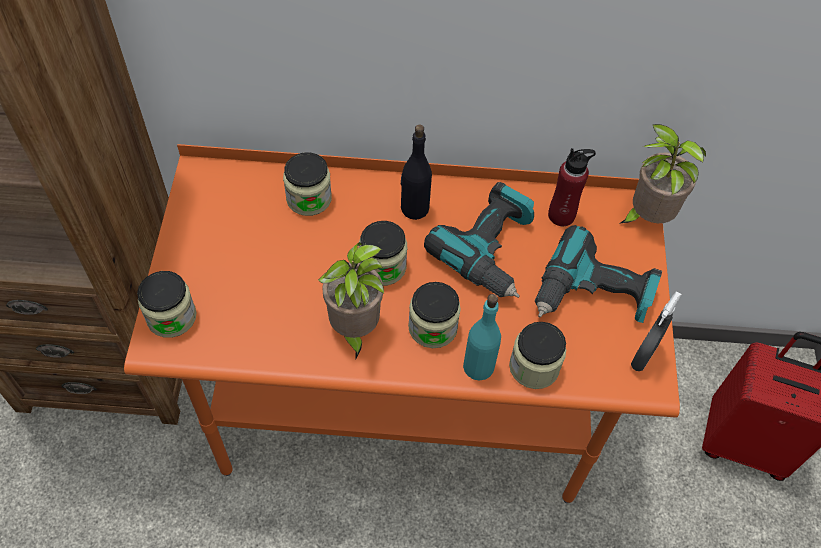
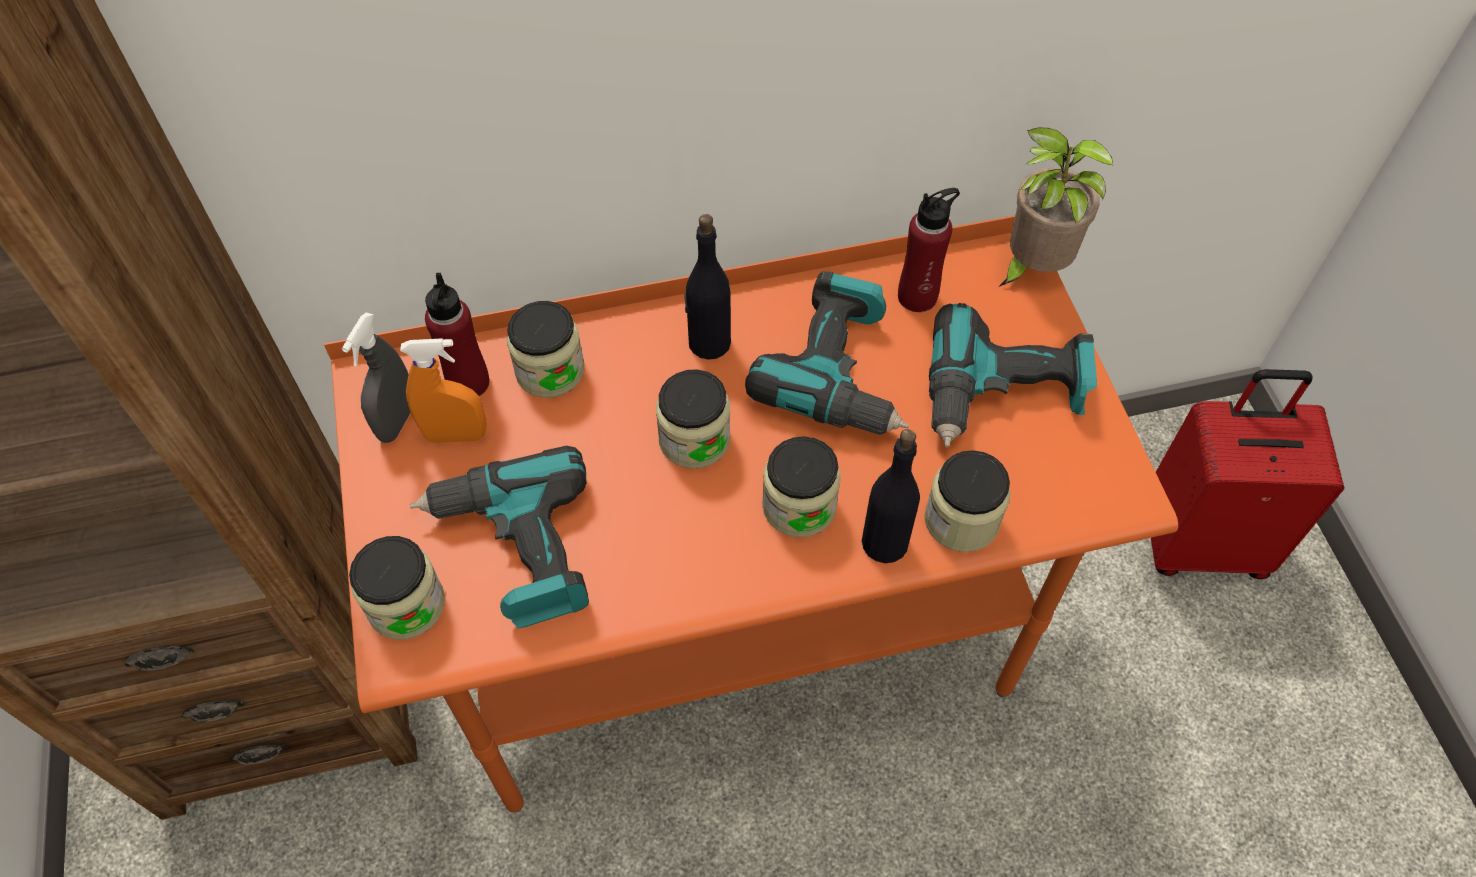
camera: 15 degrees left, 0 degrees up
(237, 222) = (456, 435): none -> orange spray bottle
(249, 303) = (517, 550): none -> power drill
(256, 192) = (468, 383): none -> red bottle
(354, 330) = (687, 543): potted plant -> none
(478, 366) = (884, 542): turquoise bottle -> black bottle
(643, 356) = (1102, 460): grey spray bottle -> grey spray bottle (397, 421)

